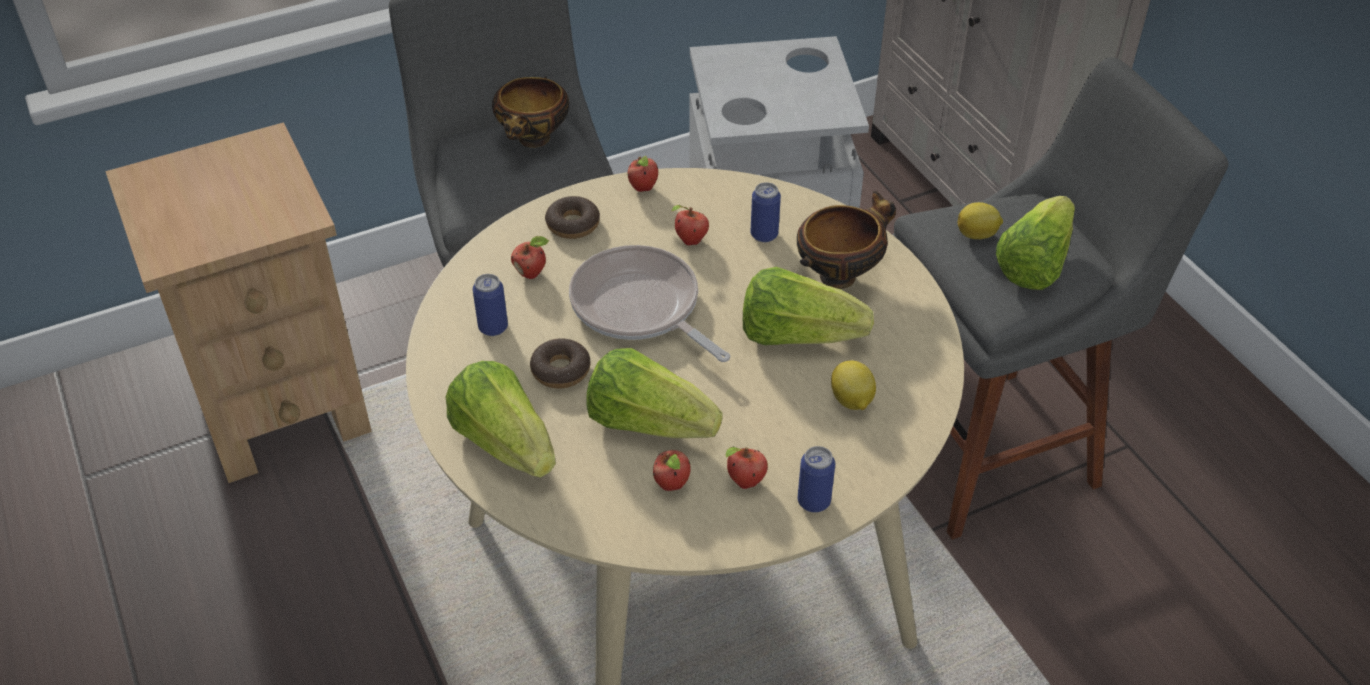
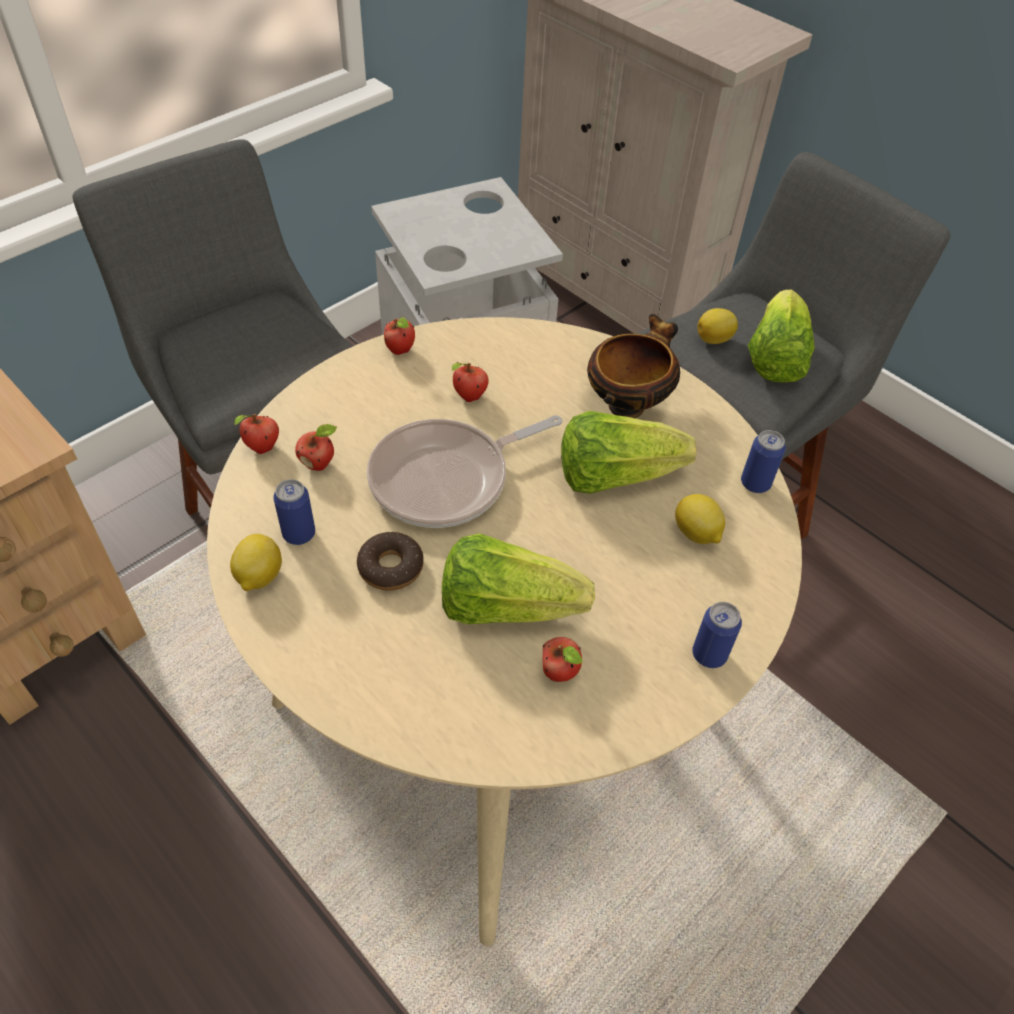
camera: 20 degrees left, 5 degrees up
(447, 354) = (258, 577): none -> lemon
(504, 443) = (361, 668): lettuce -> none
(534, 141) = (259, 320): bowl -> none
(573, 224) = (343, 402): donut -> none
(640, 308) = (447, 479): frying pan -> frying pan turned 60 degrees counterclockwise
(745, 482) = (632, 651): apple -> apple (262, 449)
(764, 235) = (538, 377): can -> can (755, 483)

